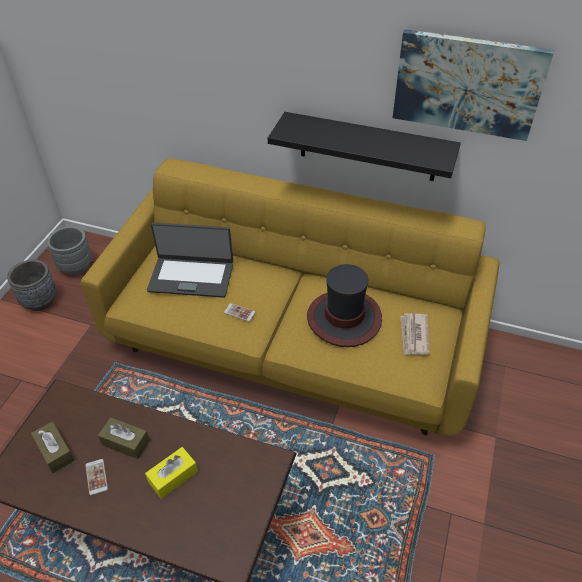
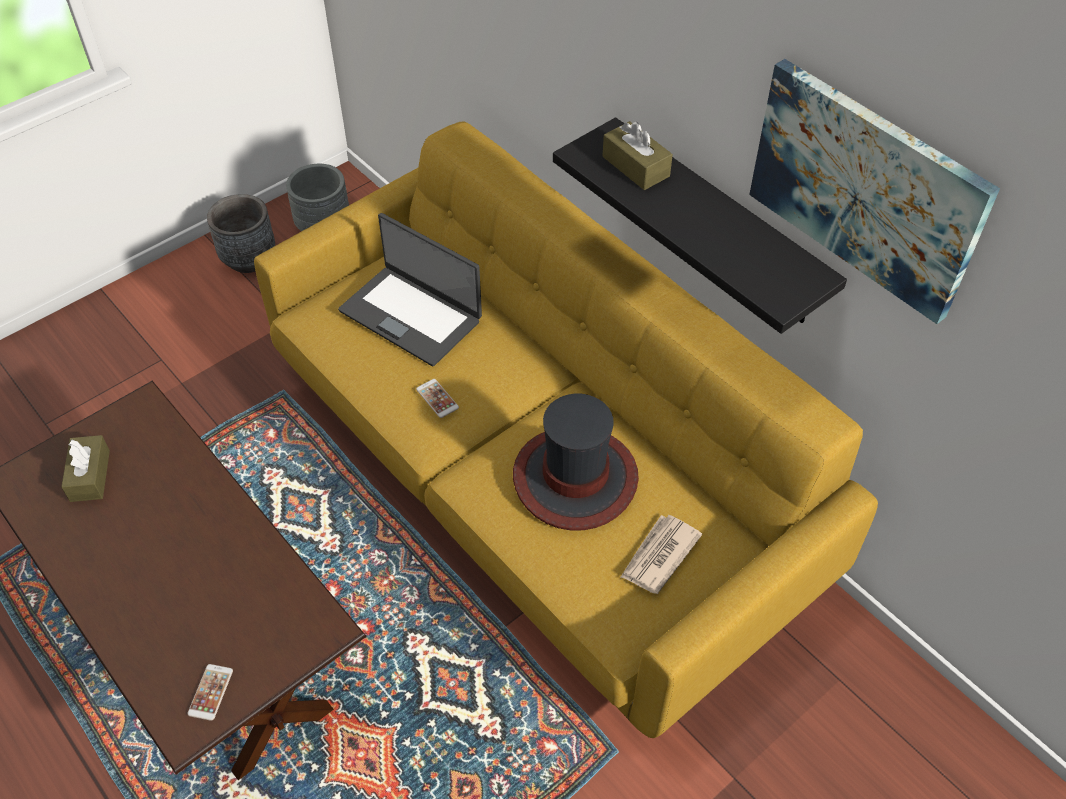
camera: 30 degrees right, 5 degrees up
(96, 477) = (112, 533): phone -> phone (210, 692)
(126, 442) = (173, 507): brown tissue box -> brown tissue box (635, 166)
(173, 477) = (195, 582): yellow tissue box -> none

